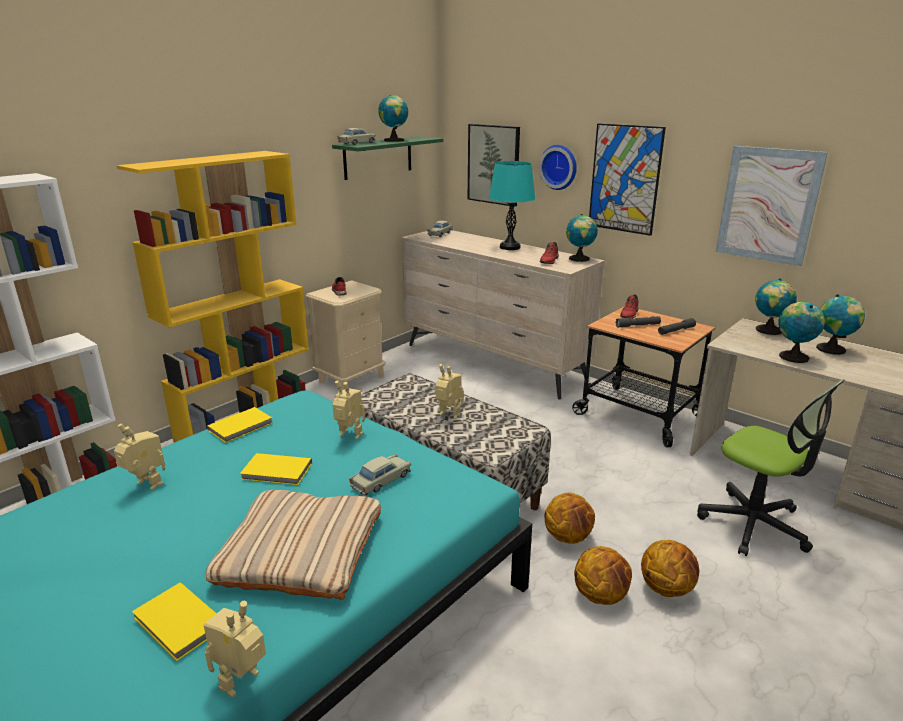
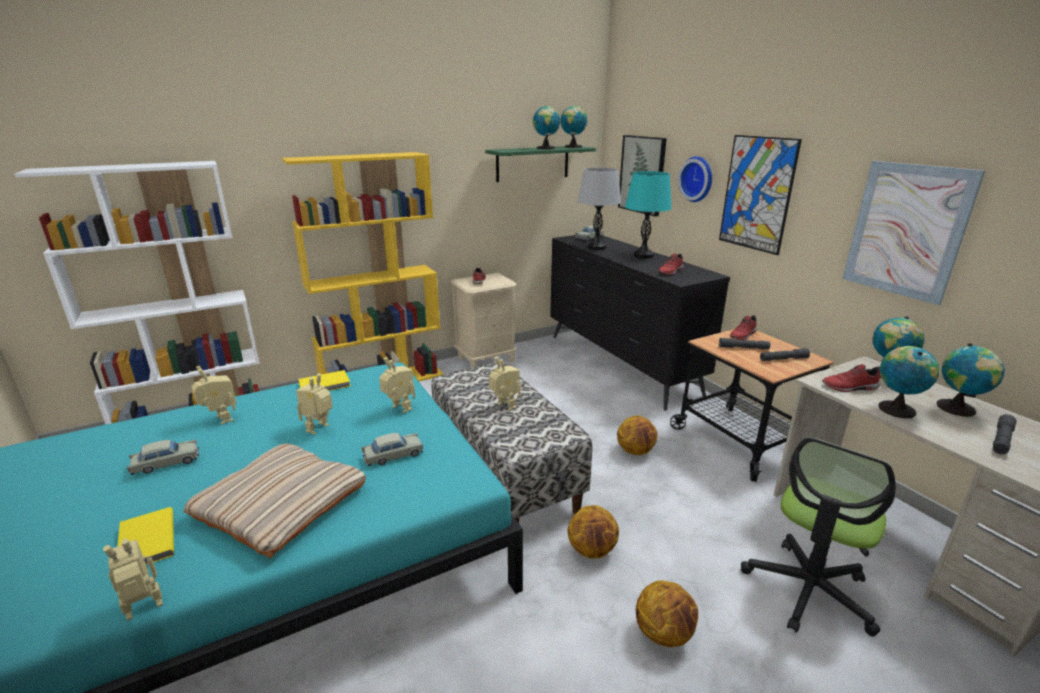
camera: 20 degrees right, 0 degrees up
(277, 472) = (320, 429): yellow book -> toy robot
(357, 143) = (507, 149): beige toy car -> beige toy car (166, 463)
(457, 243) = (596, 247): none -> grey table lamp
(493, 362) = (621, 364): beige dresser -> black dresser
(579, 259) = (704, 273): globe -> globe (573, 147)
(601, 596) = (589, 620): basketball -> basketball (636, 451)
(750, 345) = (850, 387): none -> red shoe
(754, 524) = (808, 590): office chair -> office chair turned 60 degrees clockwise
(873, 367) = (1001, 440): none -> grey flashlight

